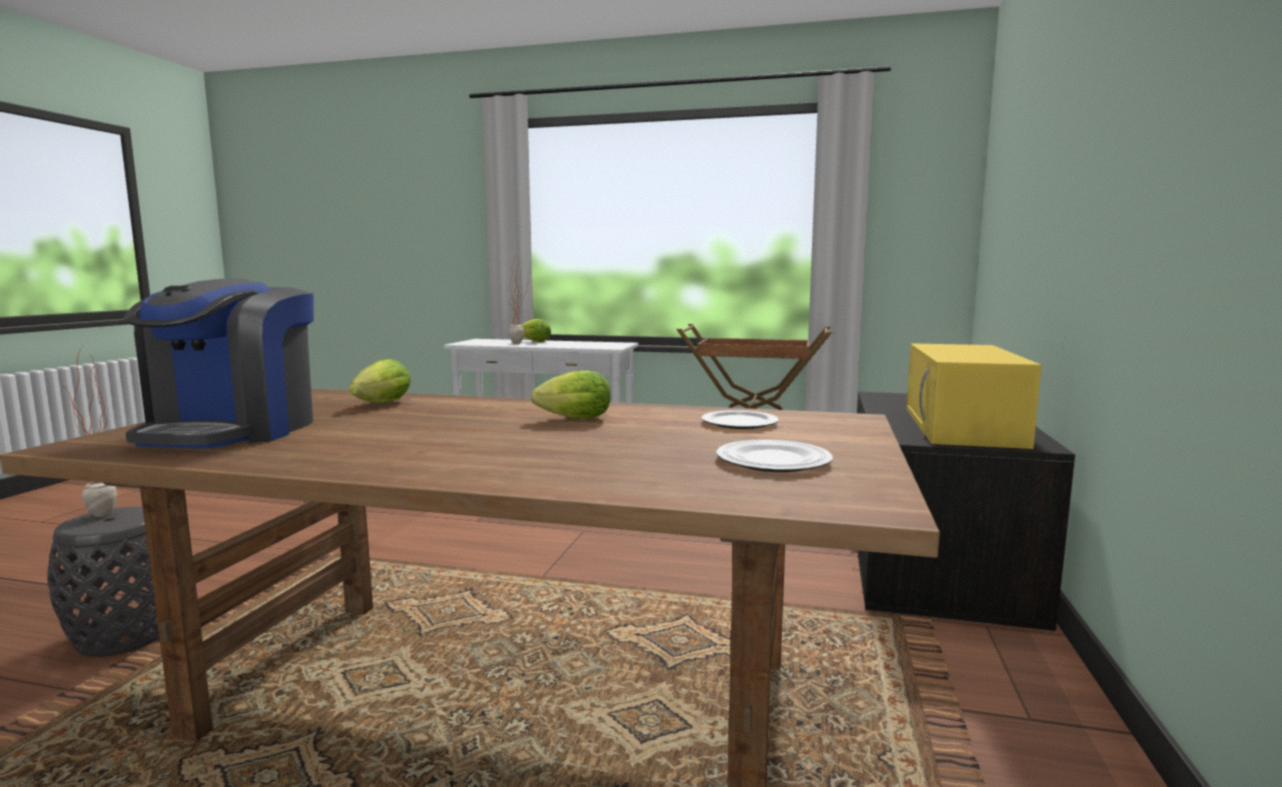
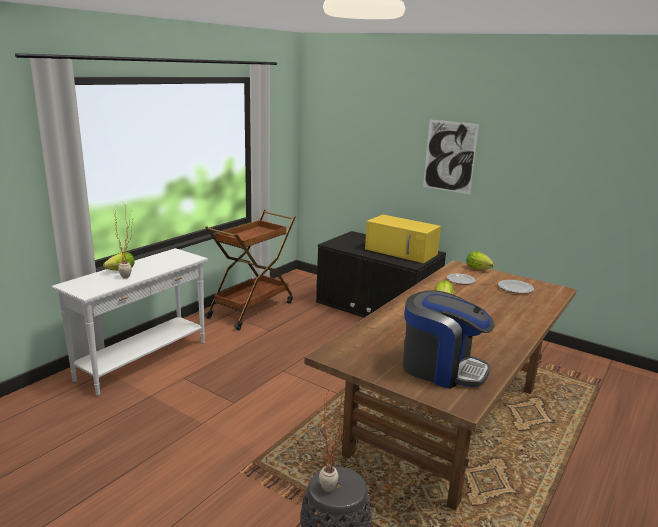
camera: 70 degrees left, 10 degrees up
(379, 404) = (386, 335): lettuce -> lettuce (479, 269)
(1103, 166) = (449, 156): none -> picture

